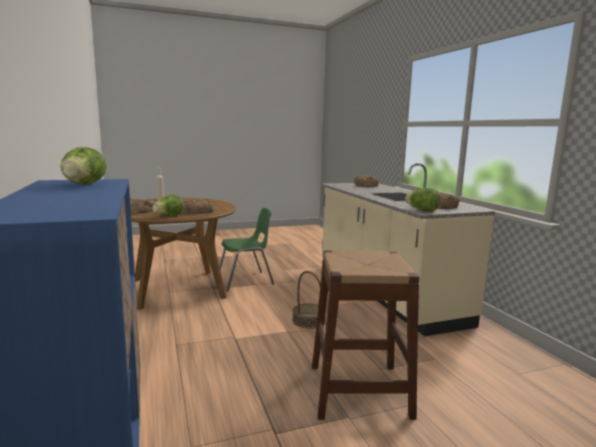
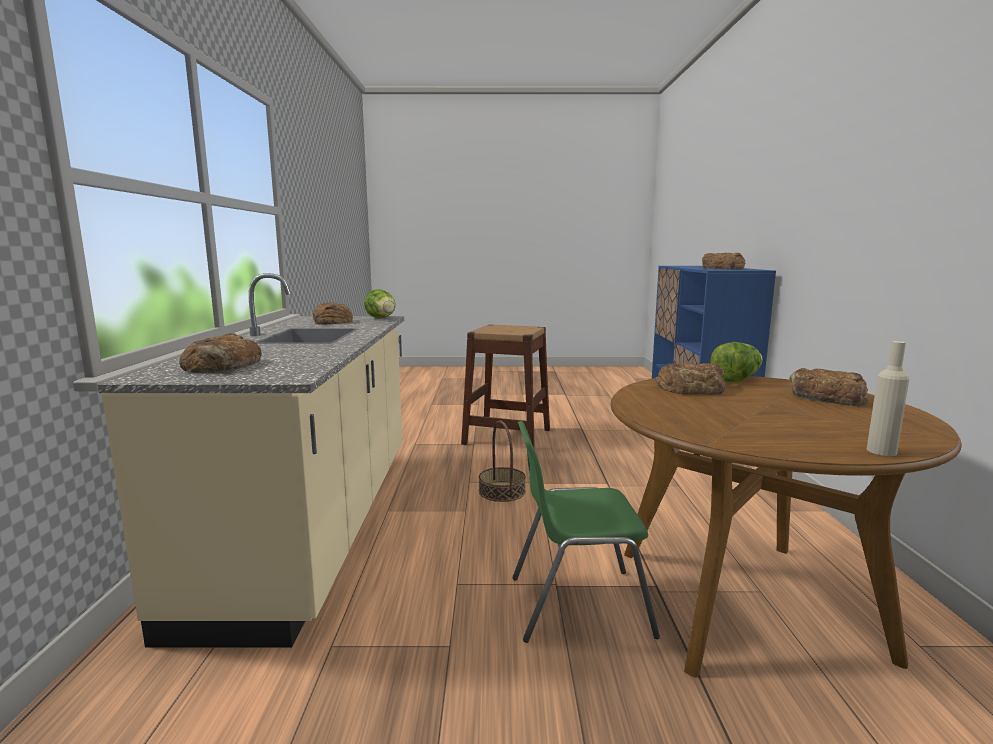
camera: 160 degrees left, 0 degrees up
(83, 185) = (722, 268): lettuce -> bread

